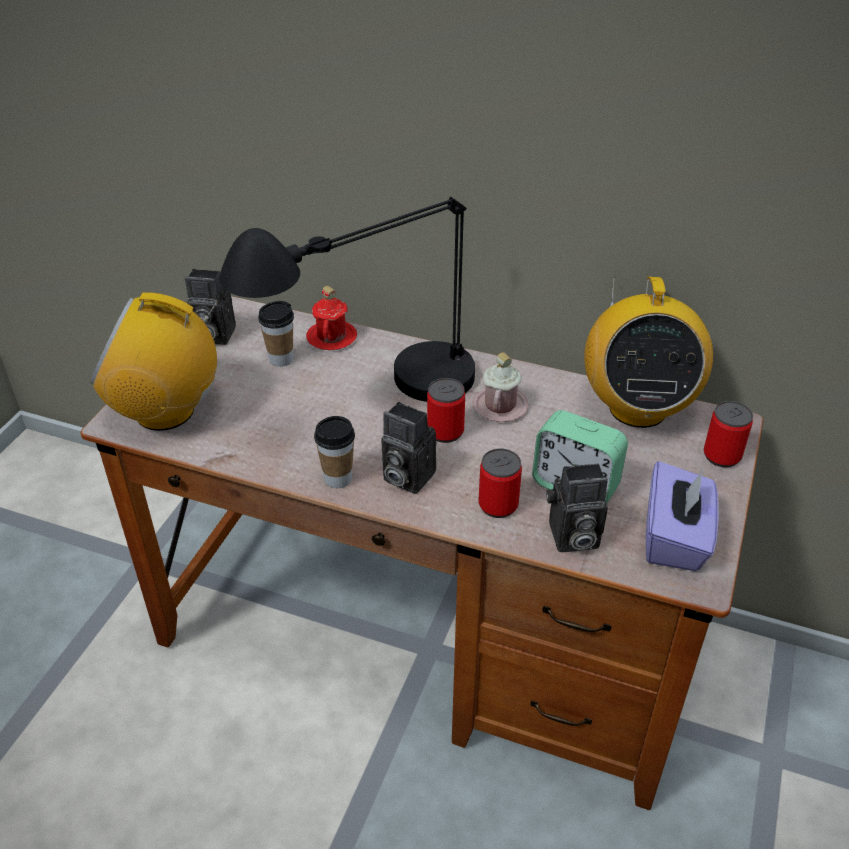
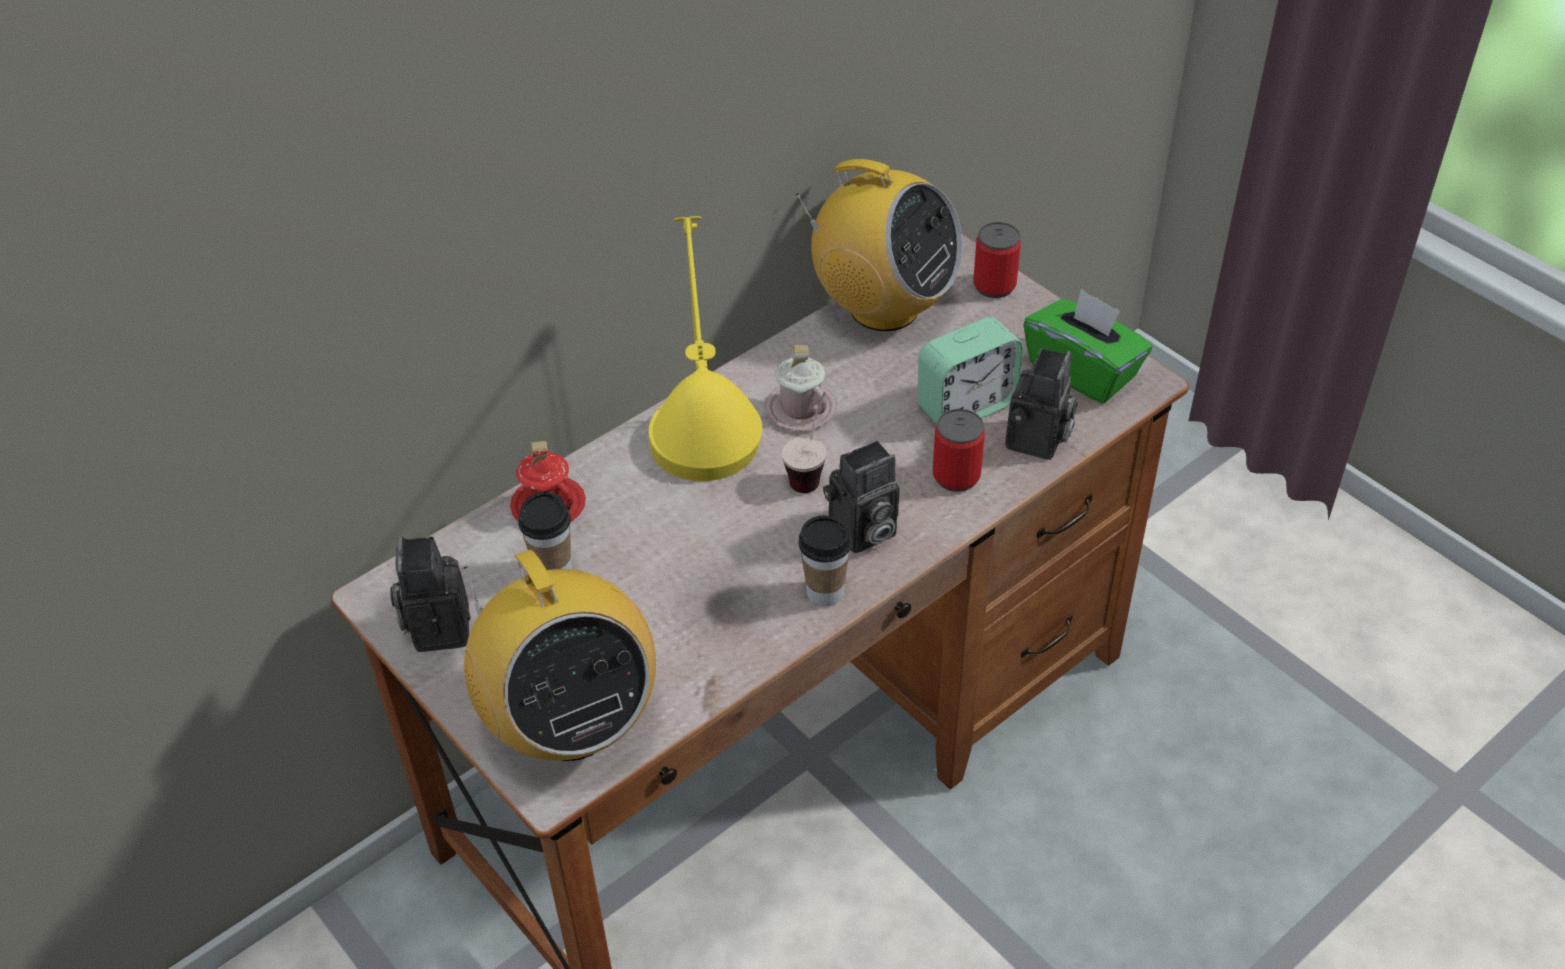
camera: 60 degrees left, 5 degrees up
(166, 411) = (570, 723): radio -> radio turned 60 degrees counterclockwise
(212, 335) = (437, 626): camera -> camera turned 135 degrees clockwise
(372, 403) = (711, 514): black table lamp -> yellow table lamp
(445, 431) = (810, 471): can -> cup
(675, 538) = (1083, 371): purple tissue box -> green tissue box

